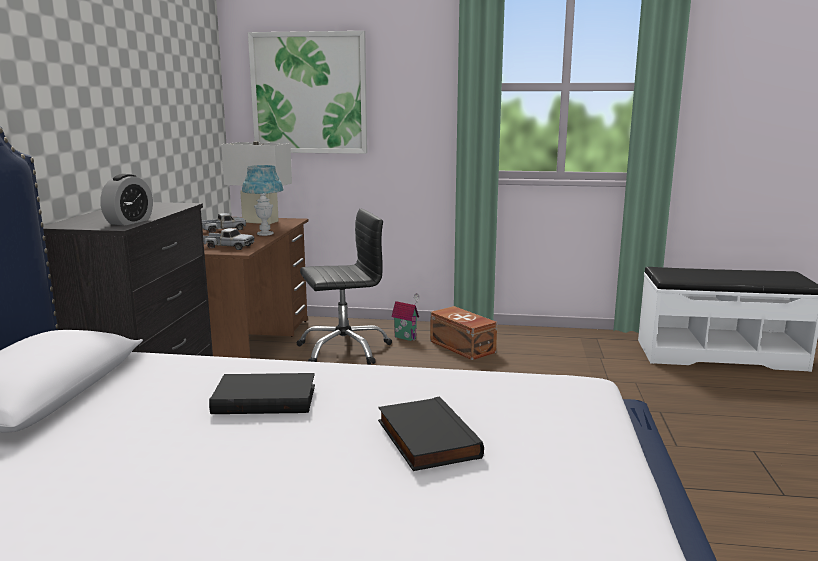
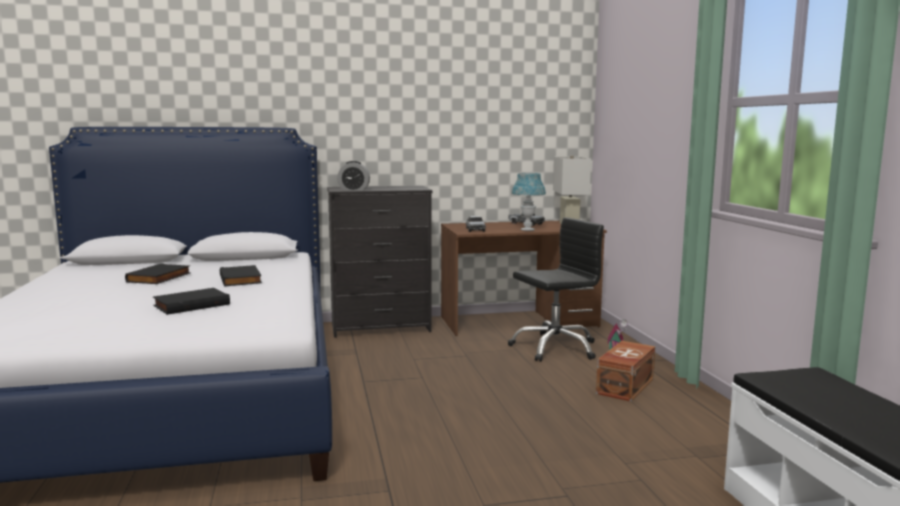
camera: 70 degrees right, 5 degrees down
(164, 471) = (160, 278): none -> black book
(309, 93) = (628, 114): picture -> none
(344, 349) = (554, 348): black office chair -> black office chair turned 75 degrees counterclockwise

